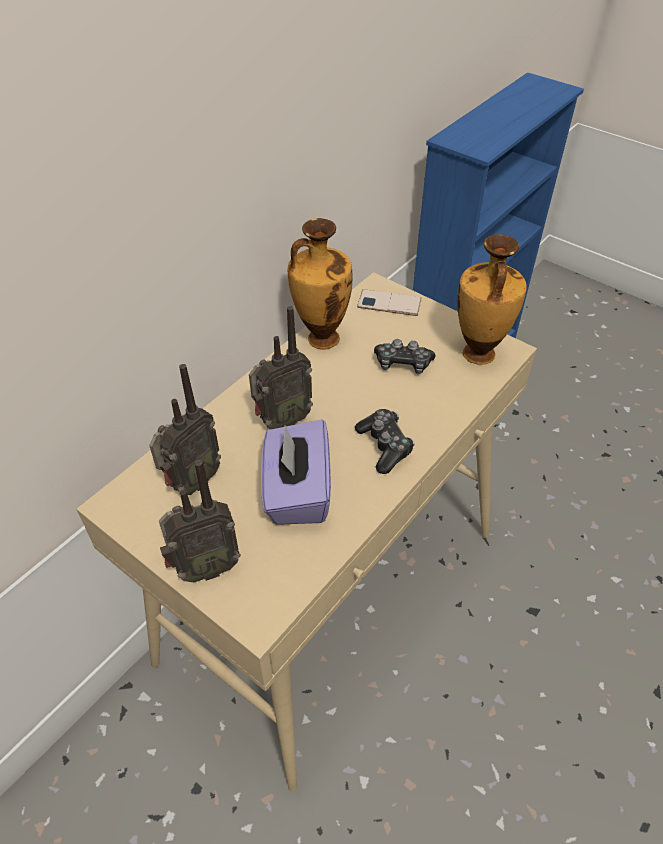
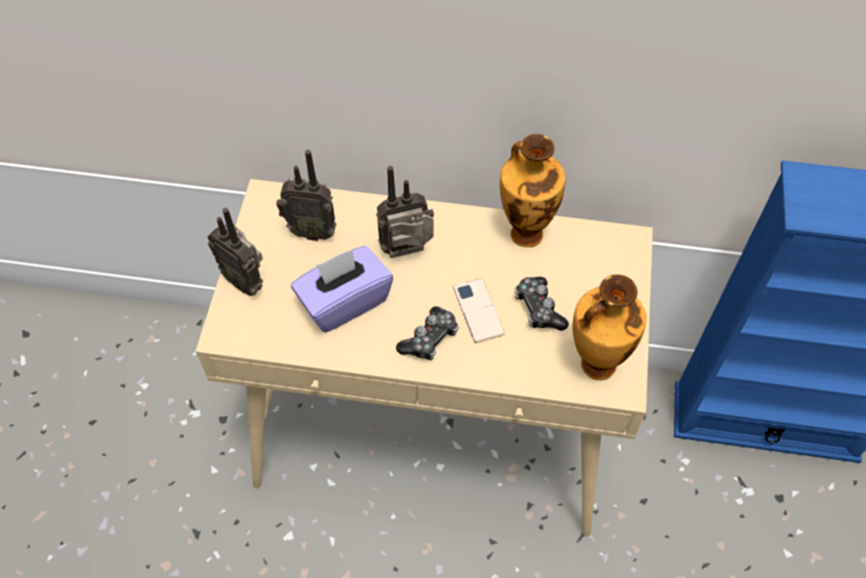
camera: 60 degrees right, 10 degrees up
(281, 421) = (408, 254): radio -> radio turned 135 degrees clockwise
(389, 303) = (614, 261): phone -> phone (478, 310)

